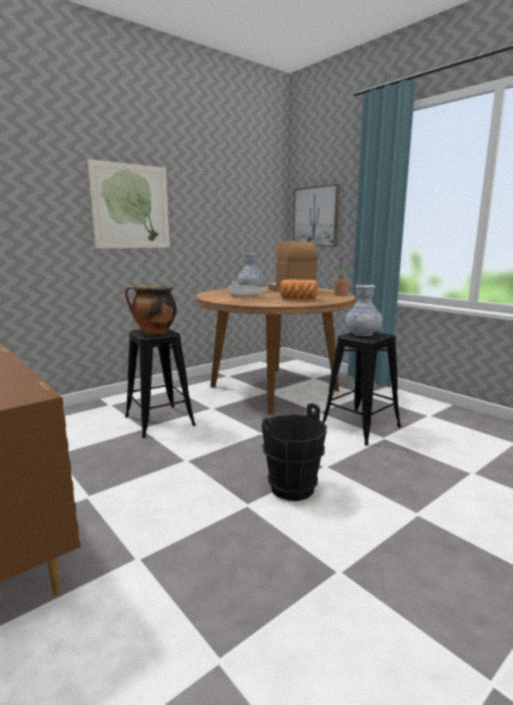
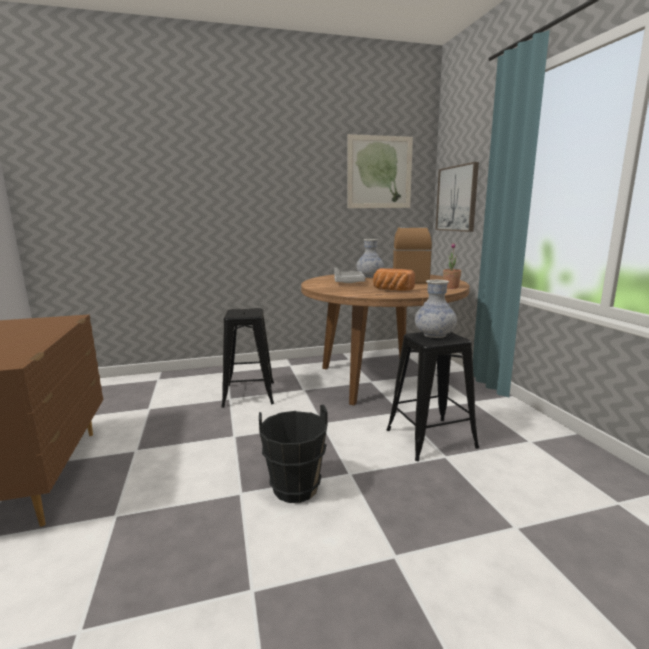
camera: 25 degrees right, 0 degrees up
(131, 206) = (258, 196): picture -> picture (379, 172)
(154, 333) = (242, 313): cooking pot -> none

